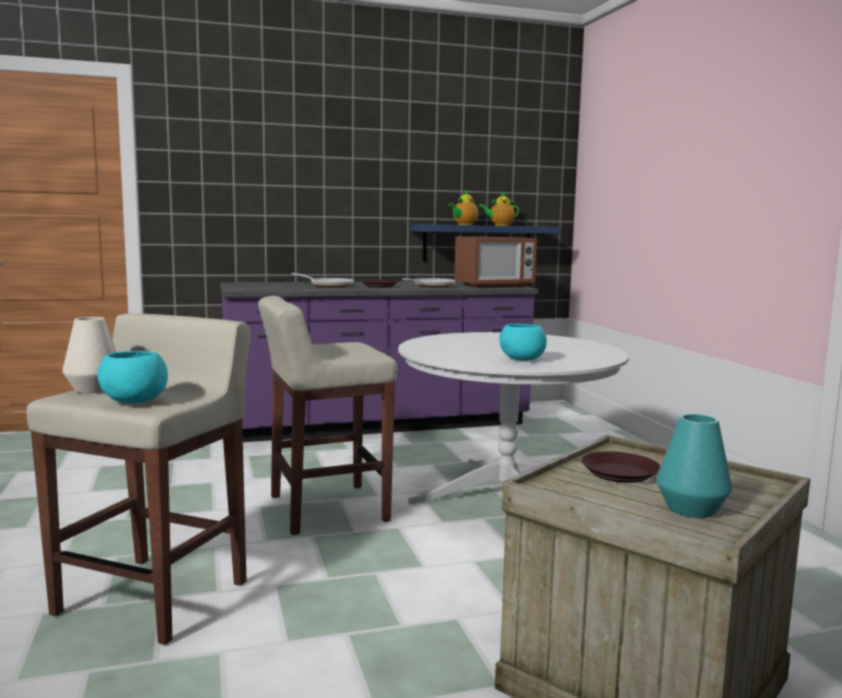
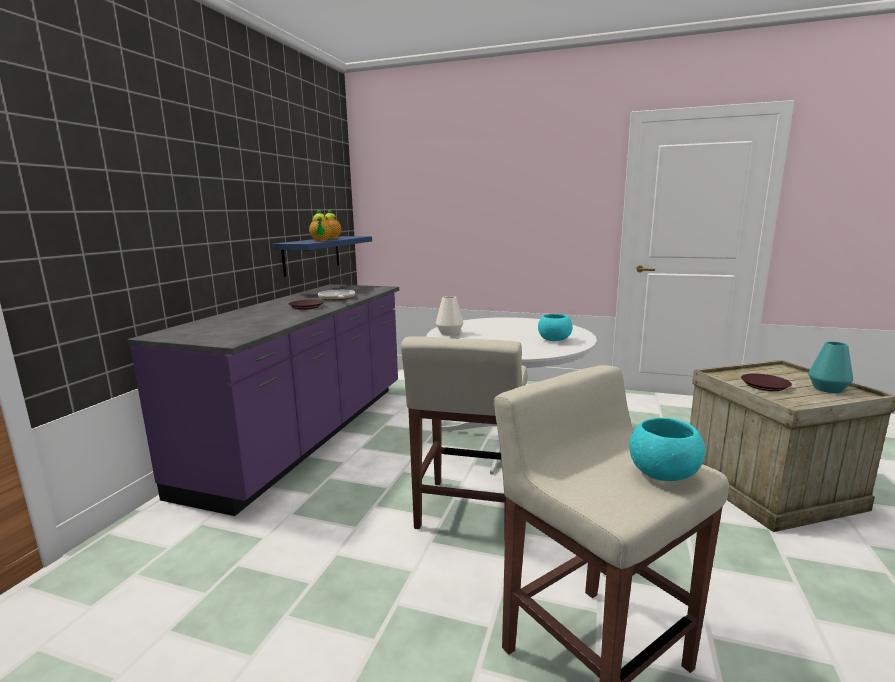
camera: 55 degrees left, 5 degrees up
(94, 389) = (588, 488): white vase -> white vase (449, 333)
(329, 286) = (269, 316): frying pan -> none
(494, 286) = (366, 289): microwave -> none

